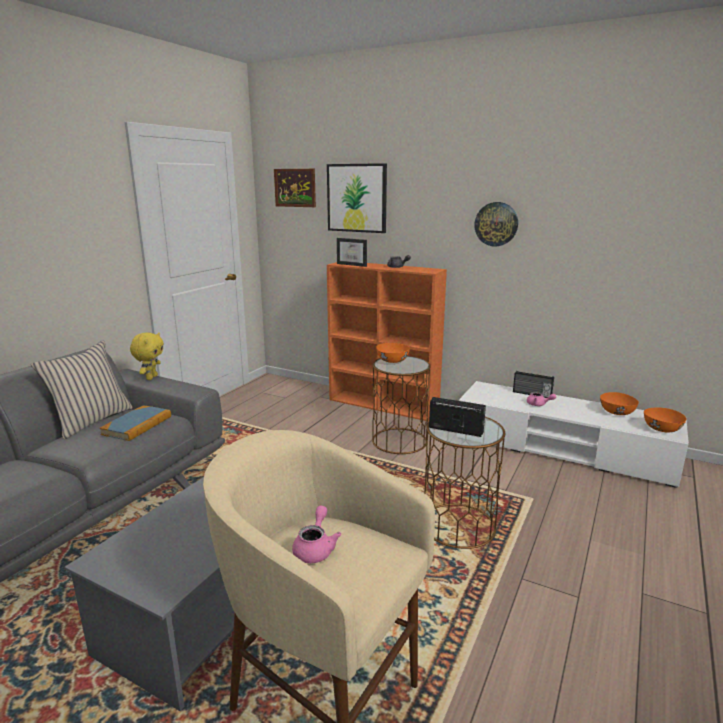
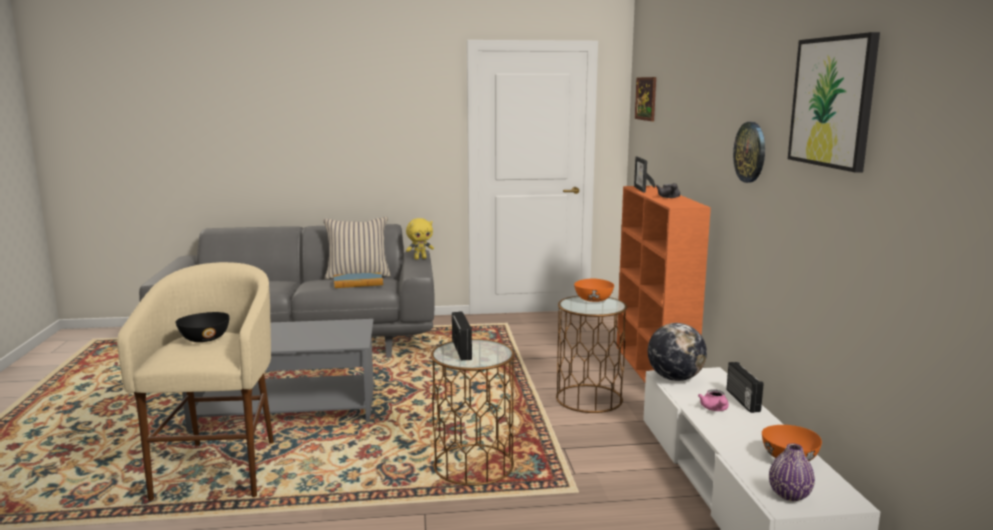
camera: 55 degrees right, 5 degrees down
(315, 548) = (205, 339): pink teapot -> black bowl
(357, 198) = (674, 112): picture -> picture (832, 102)
(481, 397) = (675, 378): none -> globe
(661, 429) = (789, 495): orange bowl -> purple vase

